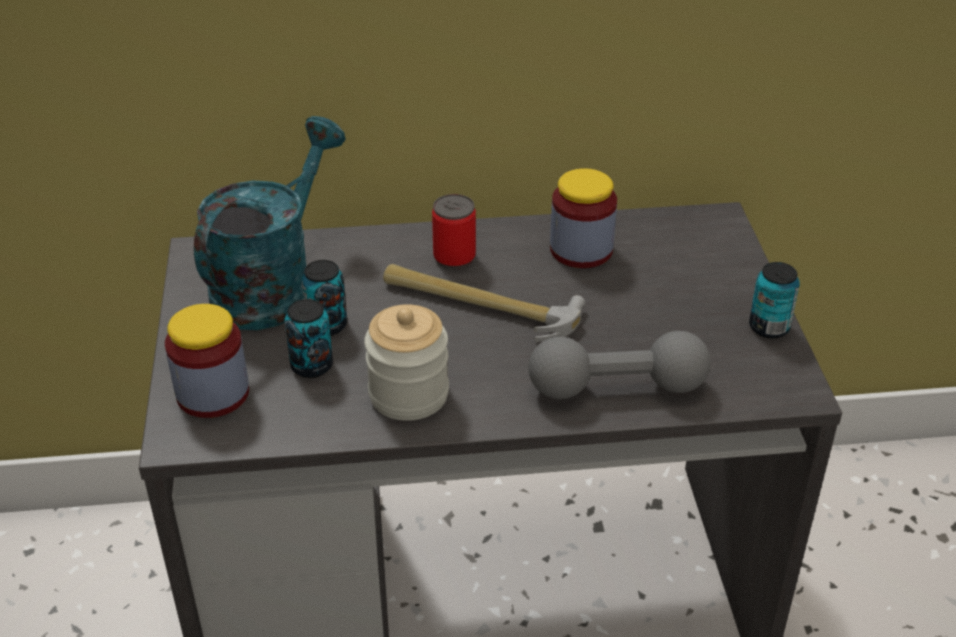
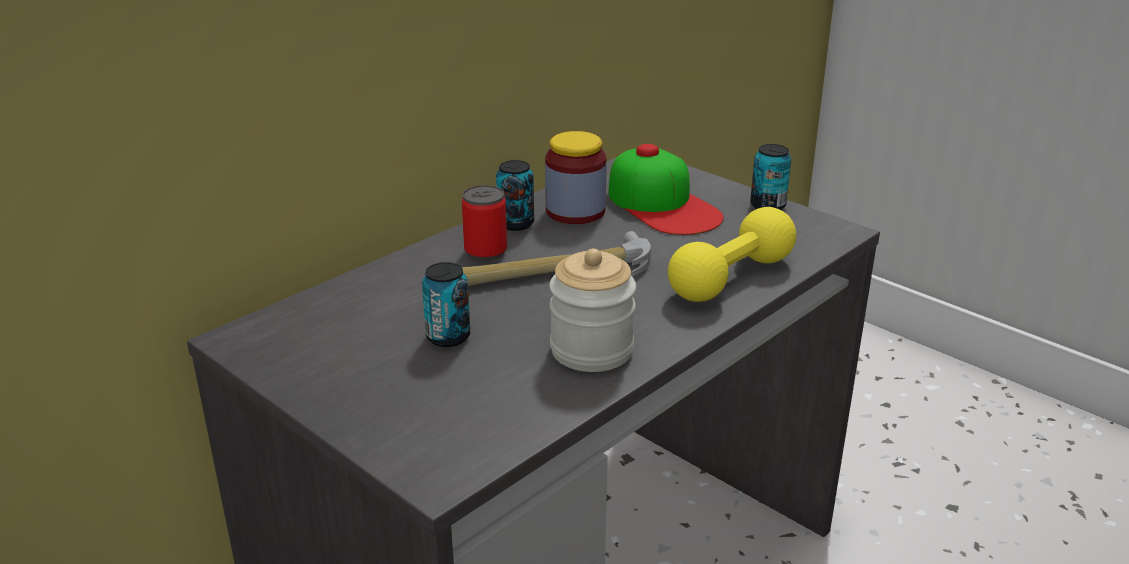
camera: 40 degrees left, 10 degrees down
(213, 393) = (419, 430): jar -> none
(272, 284) = (351, 331): turquoise watering can -> none
(311, 366) = (479, 369): can -> can (515, 224)
(617, 387) = (731, 278): grey dumbbell -> yellow dumbbell
(669, 279) = (663, 204): none -> cap

